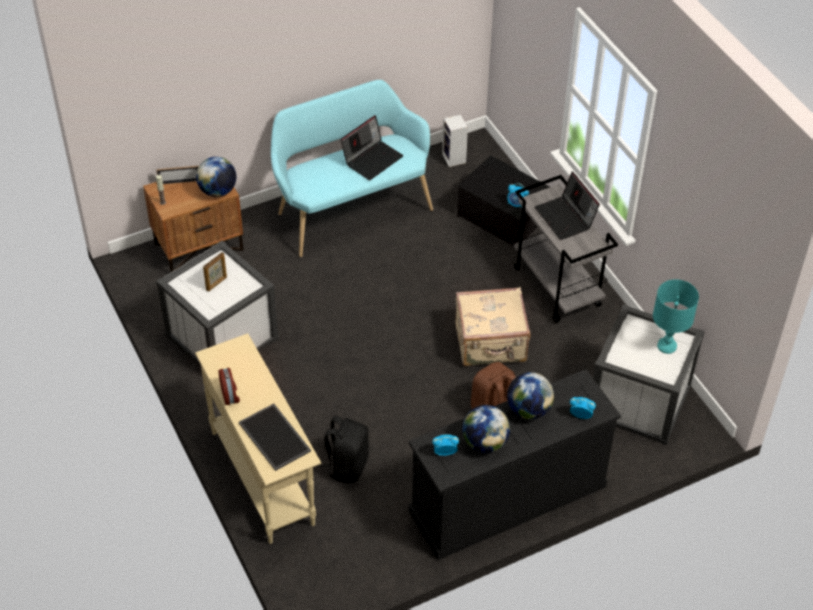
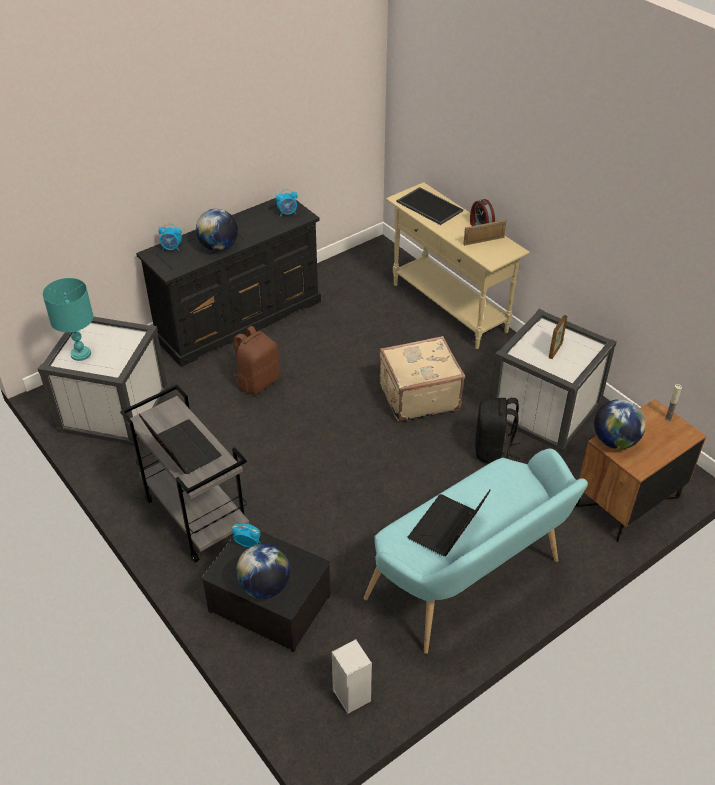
camera: 170 degrees right, 5 degrees down
(179, 182) = (667, 445): picture frame -> picture frame (483, 241)
(347, 465) = (381, 324): black backpack -> black backpack (493, 450)
(485, 442) = (255, 222): globe -> globe (264, 586)
(491, 344) = (267, 441): beige suitcase -> beige suitcase (418, 396)

